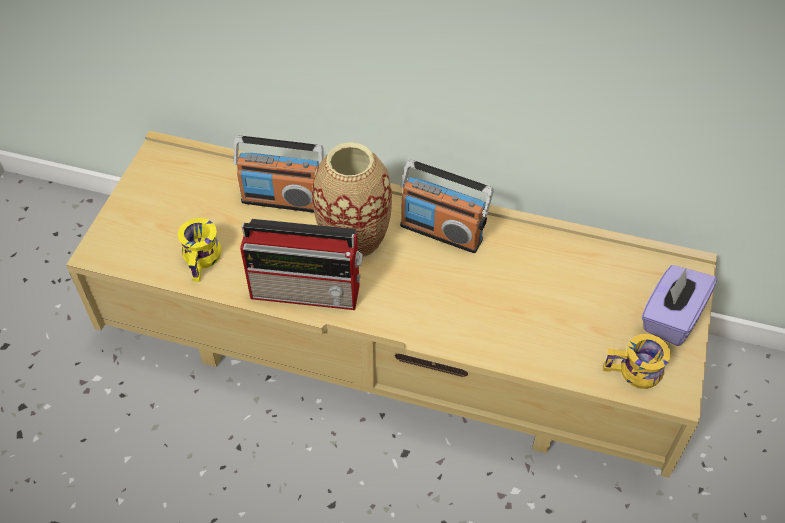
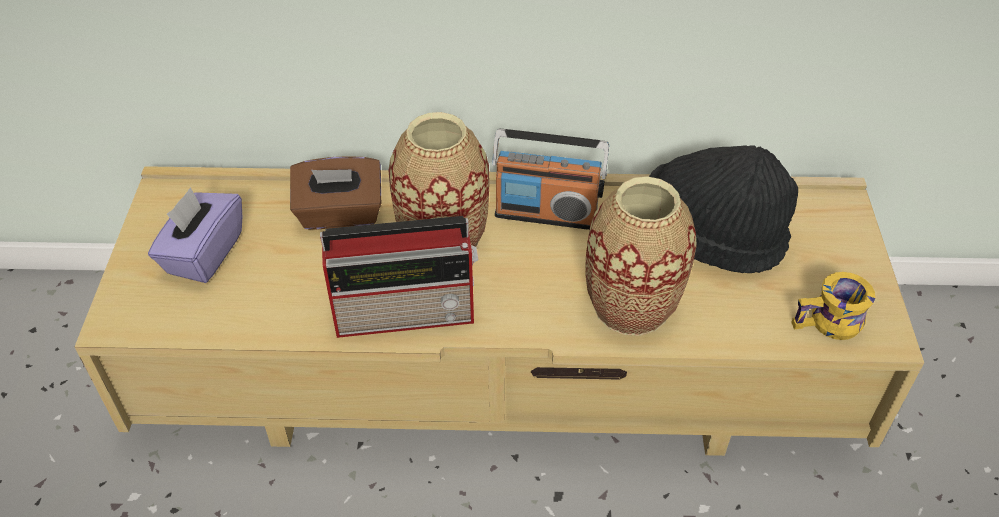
camera: 15 degrees left, 5 degrees down
(204, 259) = (261, 303): yellow mug -> none
(282, 199) = (340, 214): radio -> brown tissue box
(480, 323) = (631, 306): none -> vase
(567, 278) = (711, 236): none -> black hat
(671, 317) = (843, 255): purple tissue box -> purple tissue box (204, 254)

